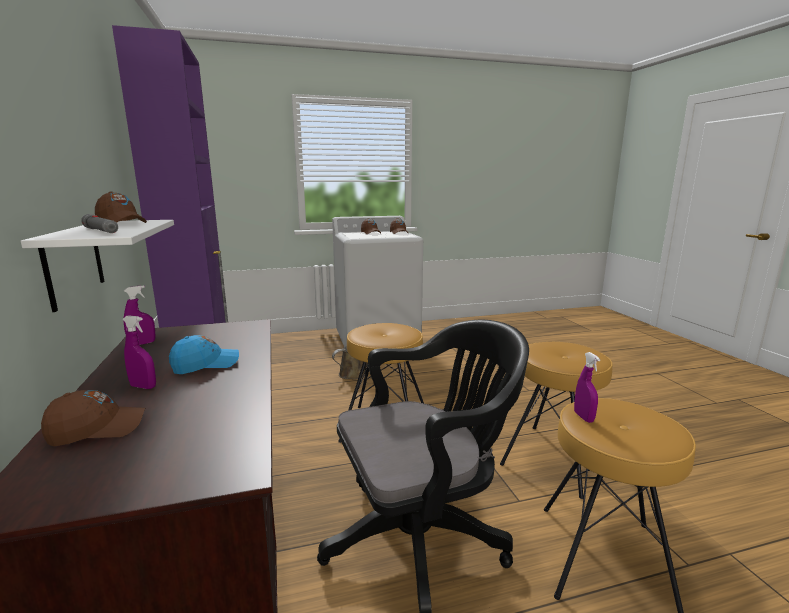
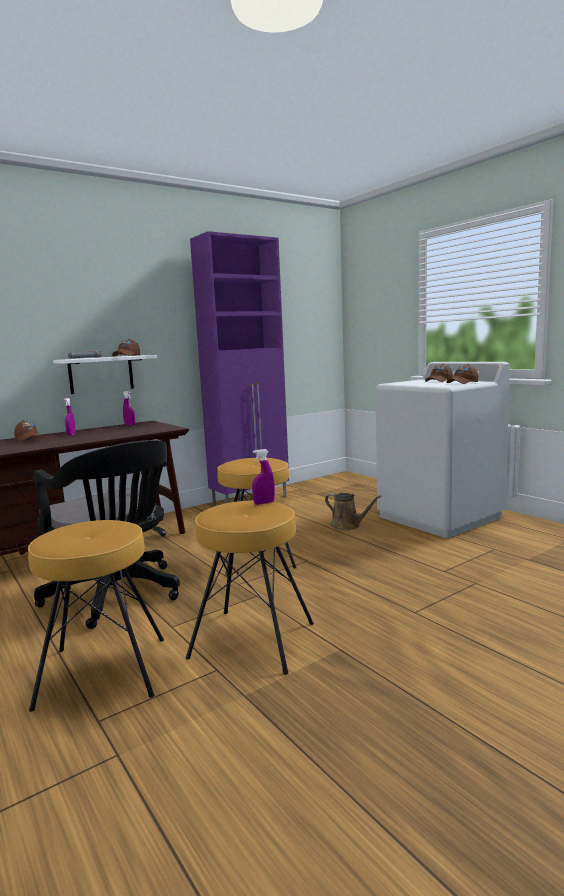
camera: 70 degrees right, 5 degrees down
(206, 365) = (100, 434): blue cap -> none
(583, 417) = (93, 522): purple spray bottle -> purple spray bottle (264, 503)

